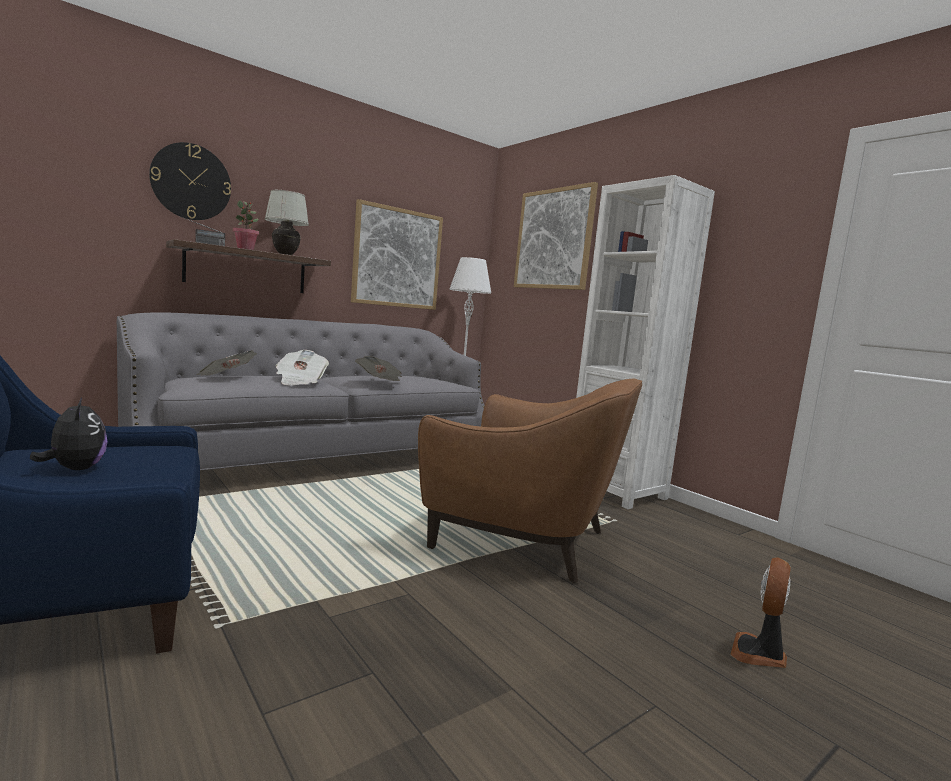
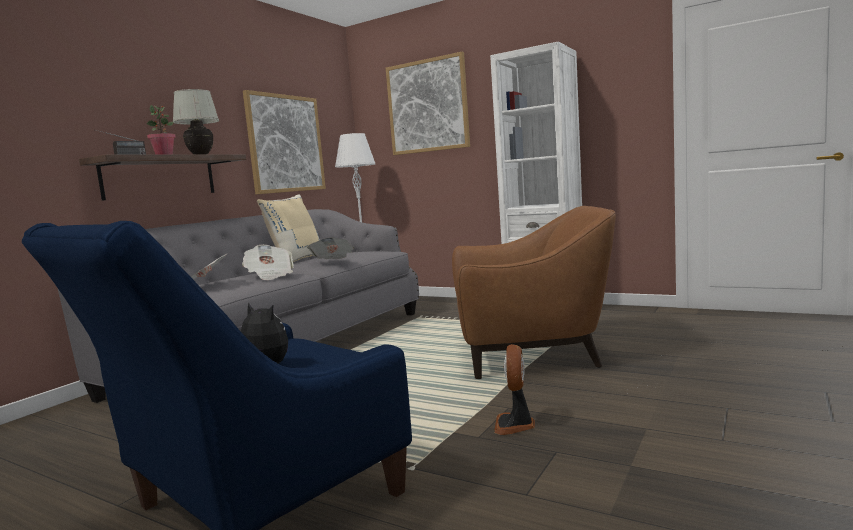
camera: 20 degrees left, 0 degrees up
(191, 182) = (92, 91): wall clock -> none
(365, 374) = (296, 260): none -> beige pillow
(759, 654) = (744, 367): fan -> fan (515, 425)

